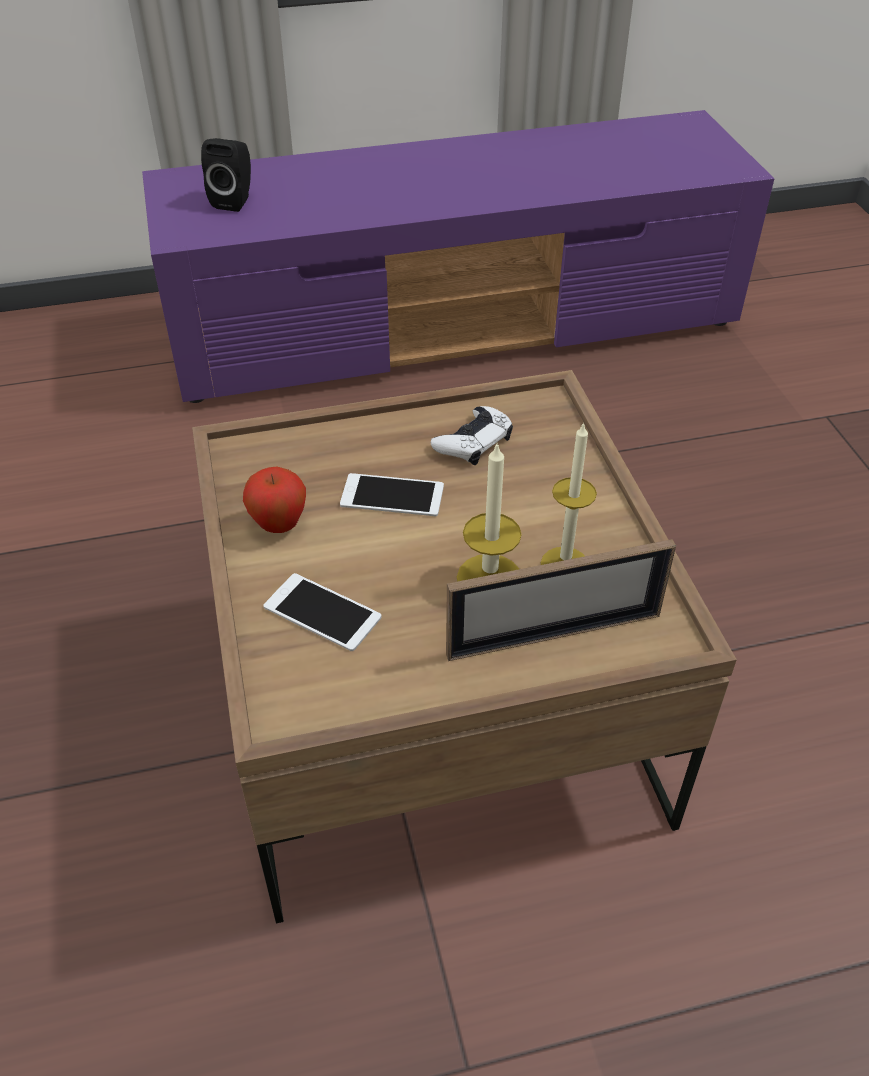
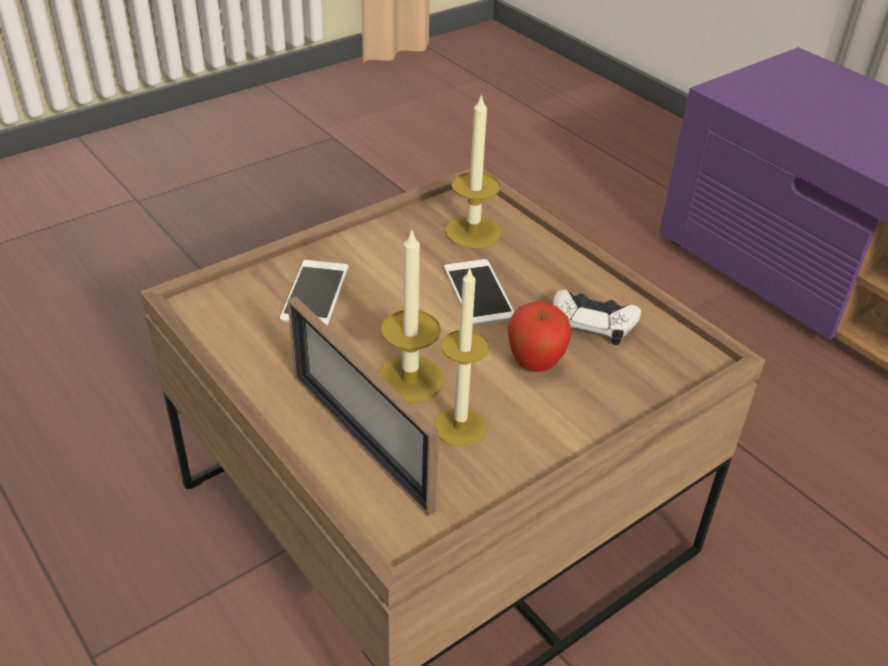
camera: 65 degrees right, 5 degrees down
(235, 201) = (815, 99): black speaker -> none
(279, 525) = (400, 243): apple -> apple (535, 364)
(296, 469) = (473, 232): none -> candle

